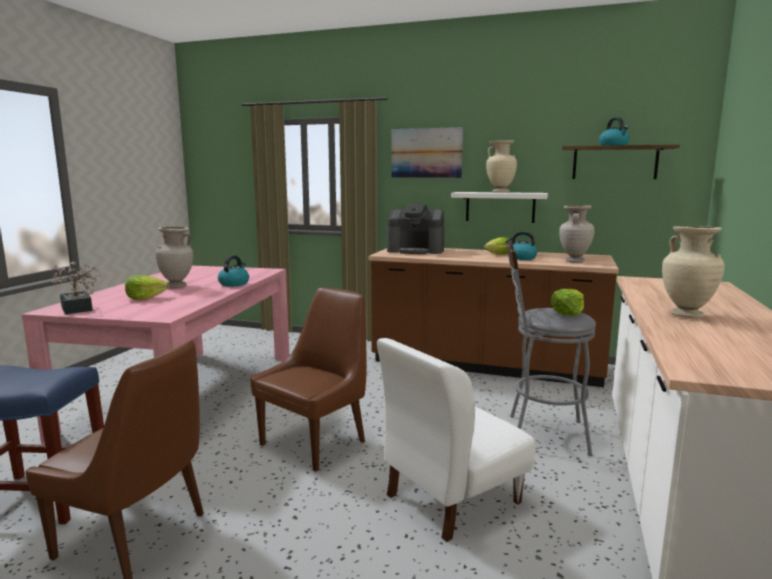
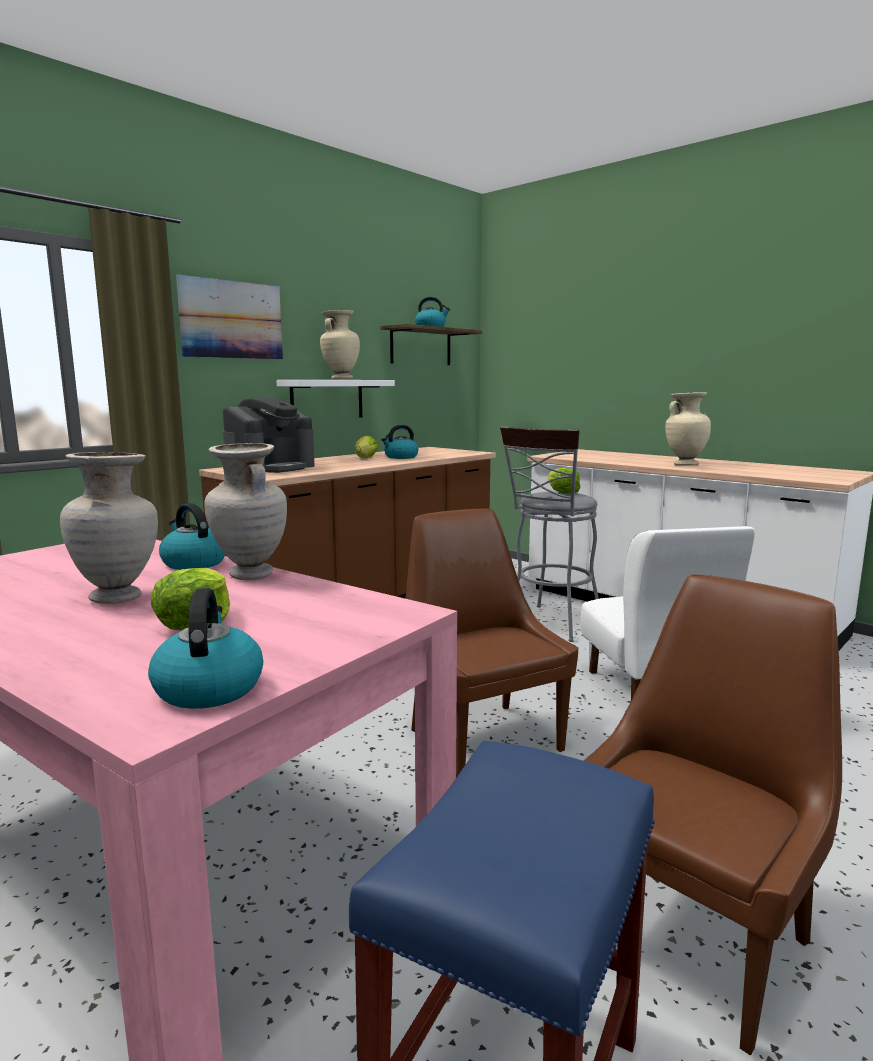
camera: 65 degrees left, 0 degrees up
(76, 310) = (208, 688): potted plant -> kettle
(574, 261) = (444, 453): beige vase -> beige vase (250, 575)

